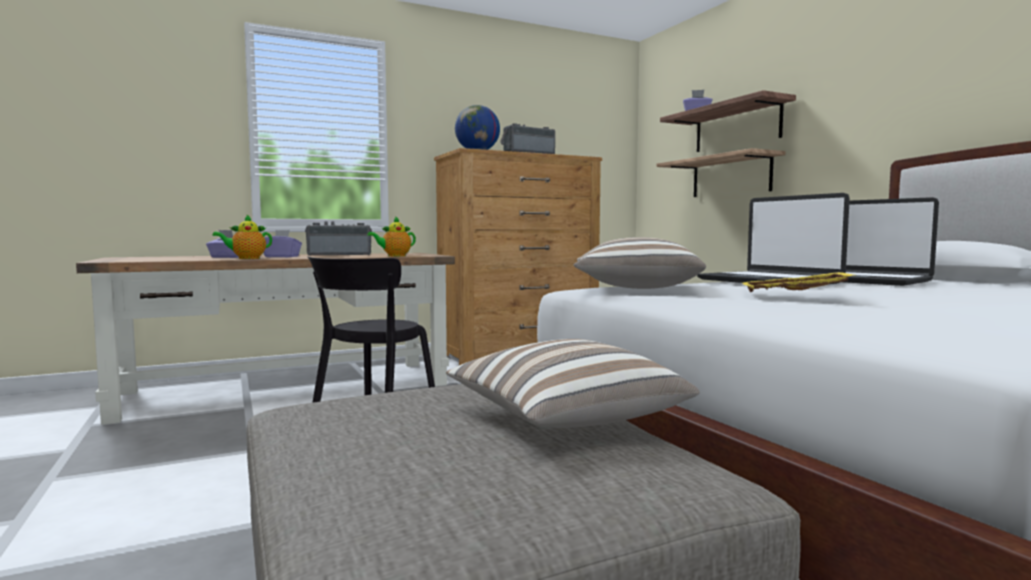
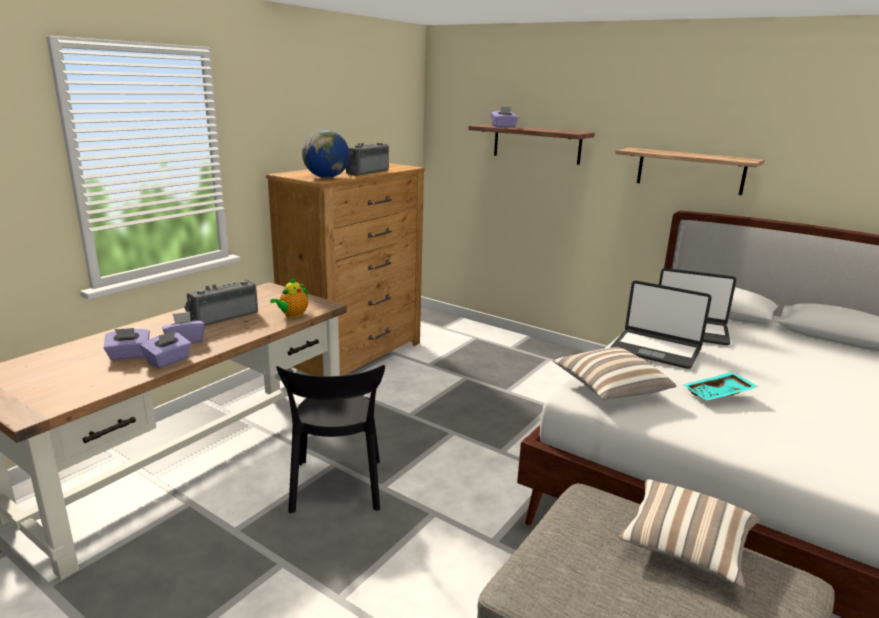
camera: 30 degrees left, 15 degrees up
(246, 258) = (168, 361): teapot -> purple tissue box
(731, 176) = (528, 185): shelf -> shelf (690, 171)
(795, 294) = (719, 394): yellow tray -> turquoise tray

